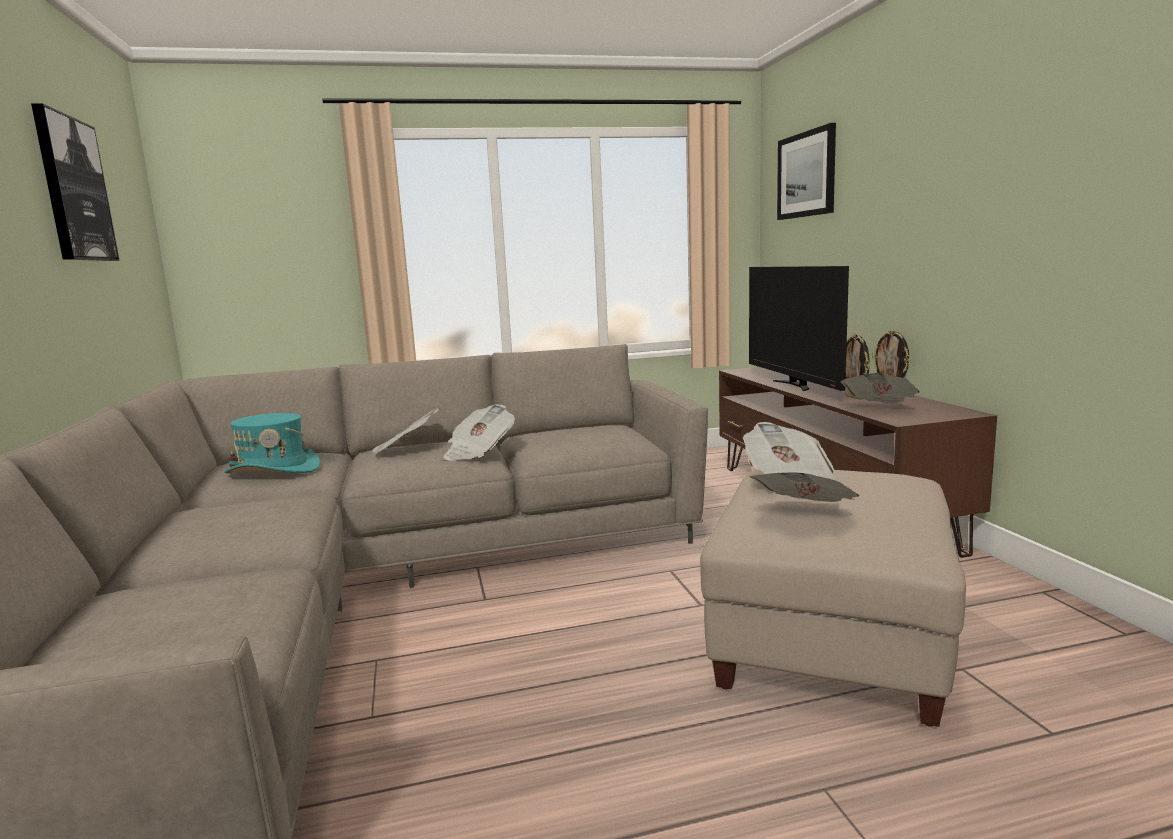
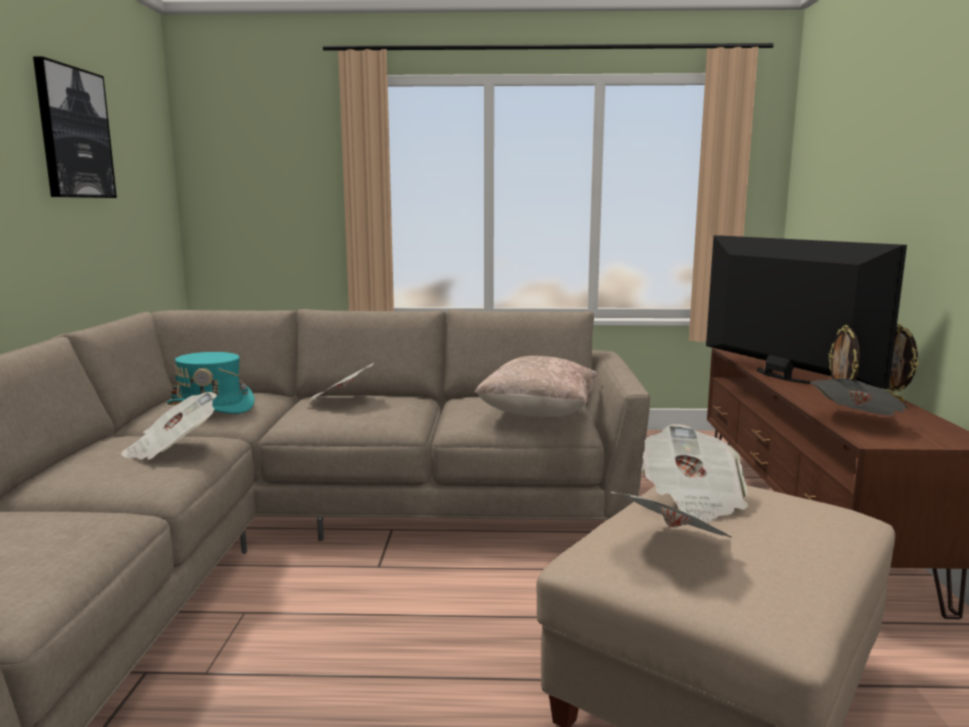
camera: 15 degrees right, 0 degrees up
(478, 452) = (404, 413): newspaper -> newspaper (172, 449)
(604, 439) = (538, 414): none -> beige pillow
(794, 385) = (781, 376): television -> television turned 150 degrees clockwise
(806, 174) = (837, 131): picture -> none

